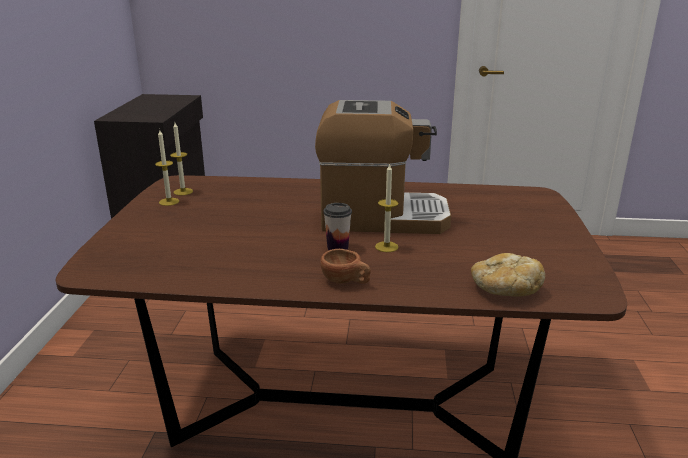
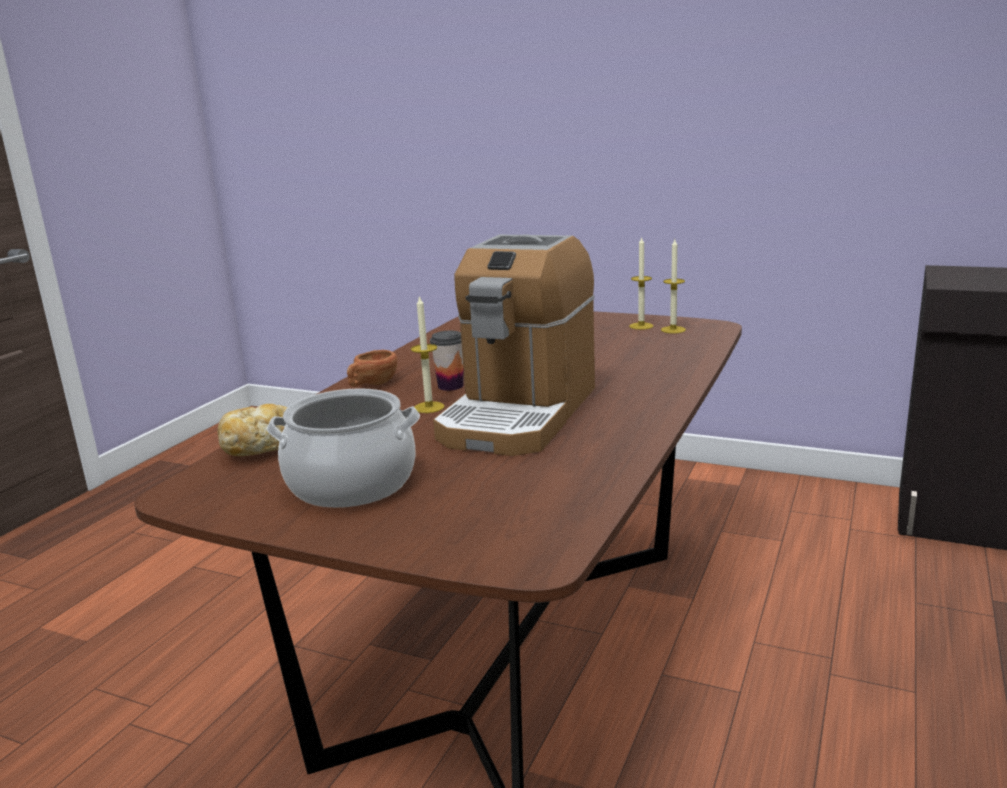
camera: 110 degrees right, 5 degrees down
(519, 244) = (352, 483): none -> cooking pot

